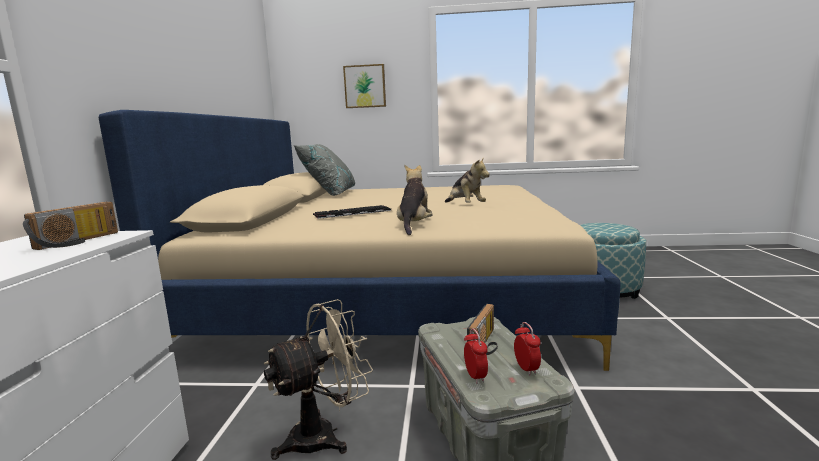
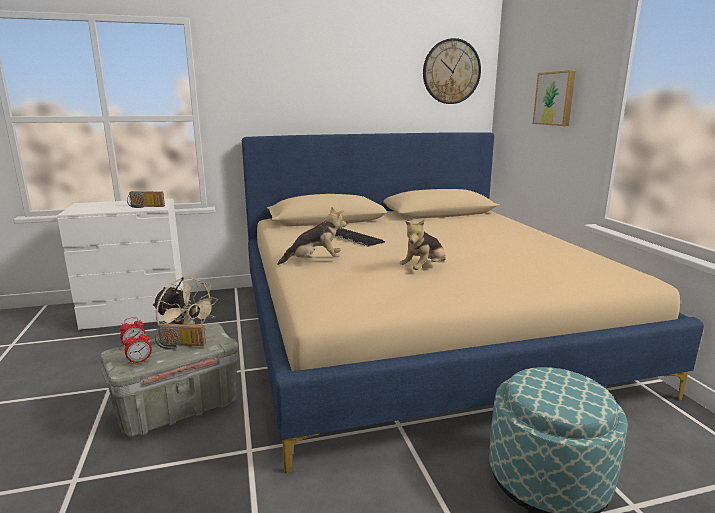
camera: 70 degrees right, 5 degrees up
(250, 58) = (451, 71): none -> wall clock
(329, 194) = (459, 217): grey pillow -> none

